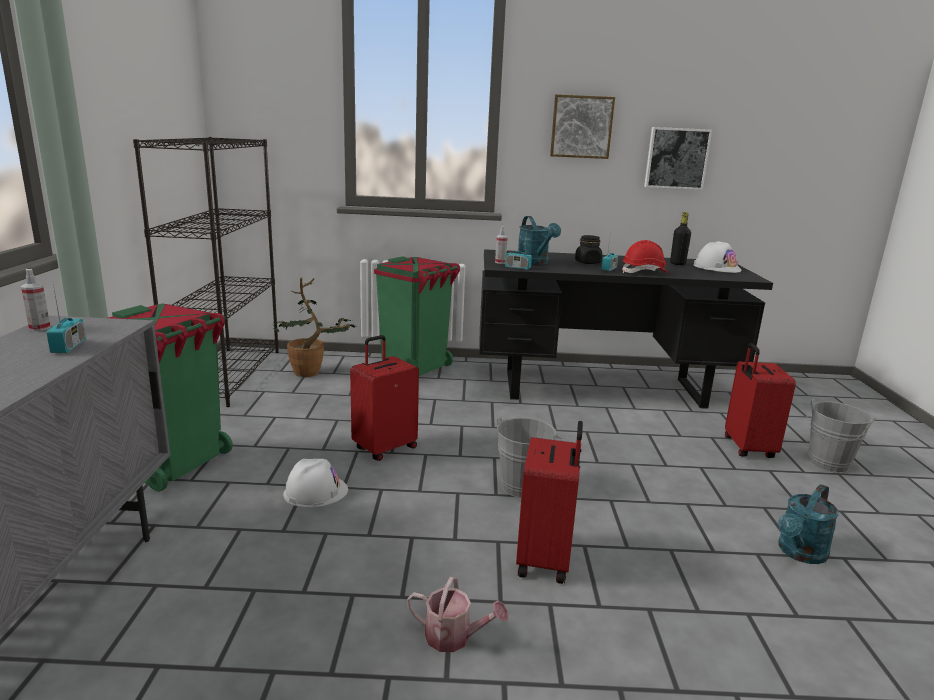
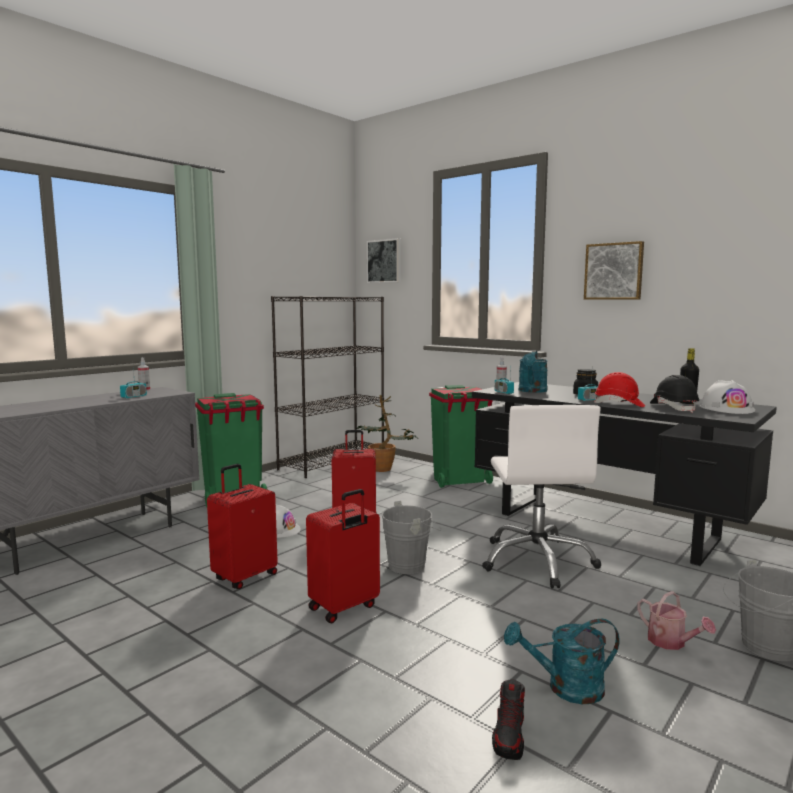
camera: 40 degrees right, 10 degrees down
(454, 637) = (223, 619): watering can -> watering can (671, 643)
(610, 441) = (537, 561): none -> white office chair
(676, 158) = (715, 296): picture -> picture (385, 261)
(687, 271) = (673, 408): none -> black hard hat
(747, 448) = (681, 605): red suitcase -> red suitcase (244, 577)
(836, 615) = (509, 736): none -> shoe

